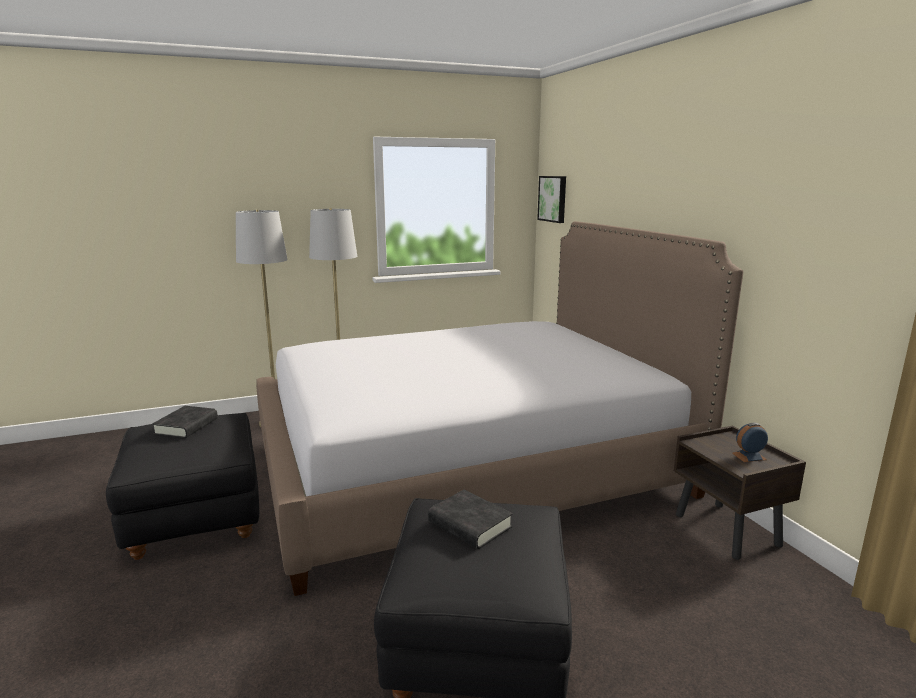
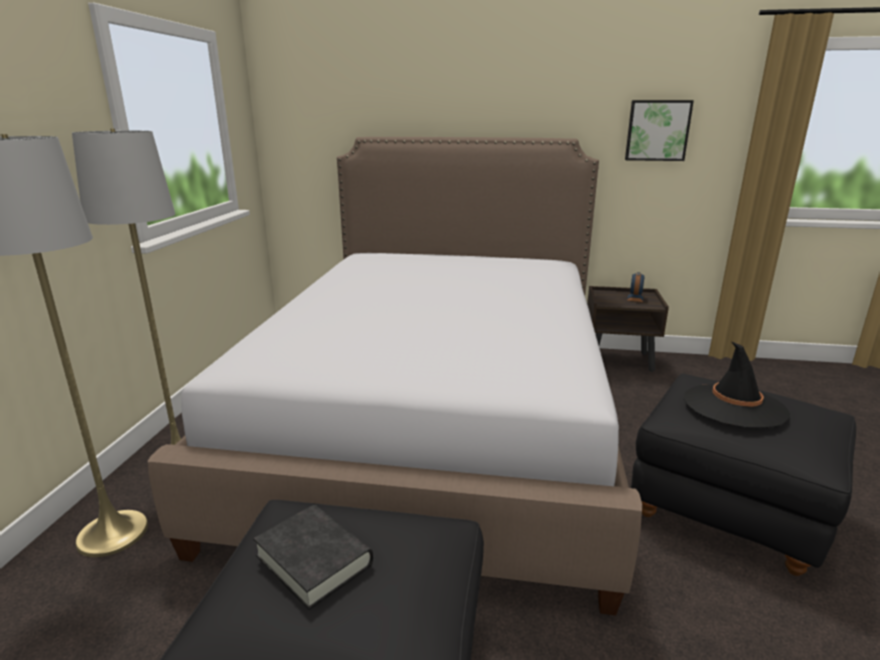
camera: 60 degrees left, 5 degrees up
(469, 525) = (734, 406): black book -> black hat
(553, 198) = (293, 114): picture -> picture (657, 130)

